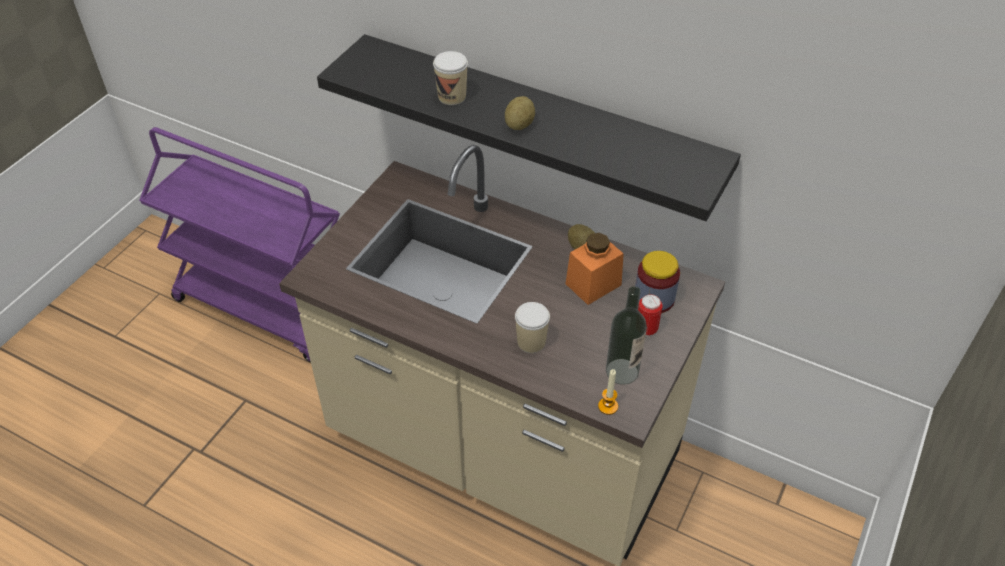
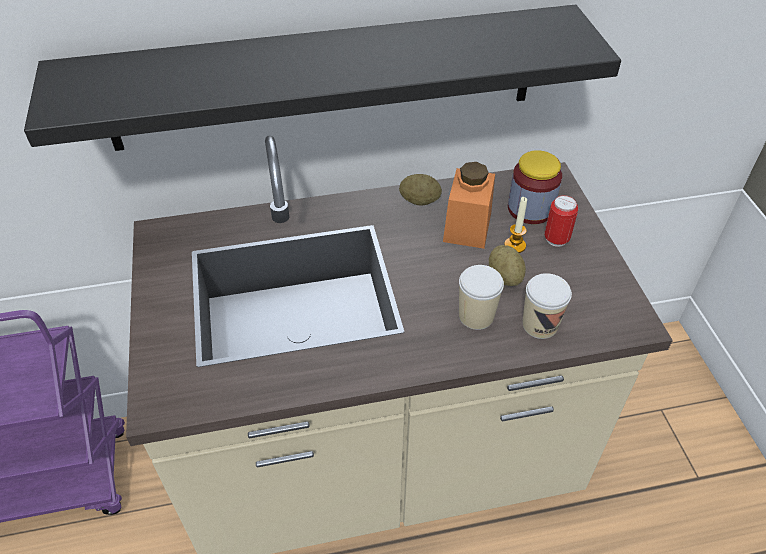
camera: 40 degrees left, 0 degrees up
(452, 96) = (234, 76): cup -> cup (539, 325)
(519, 125) = (346, 70): potato -> potato (504, 277)
(608, 406) = (609, 330): candle -> candle (515, 245)
(622, 371) = (582, 289): bottle -> none

